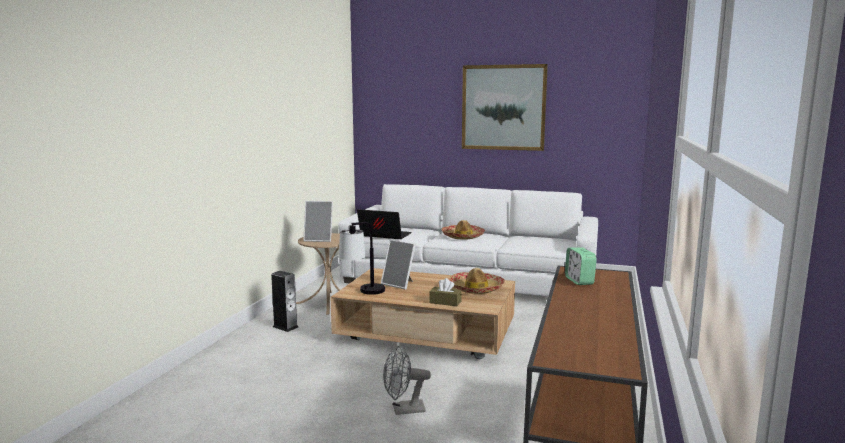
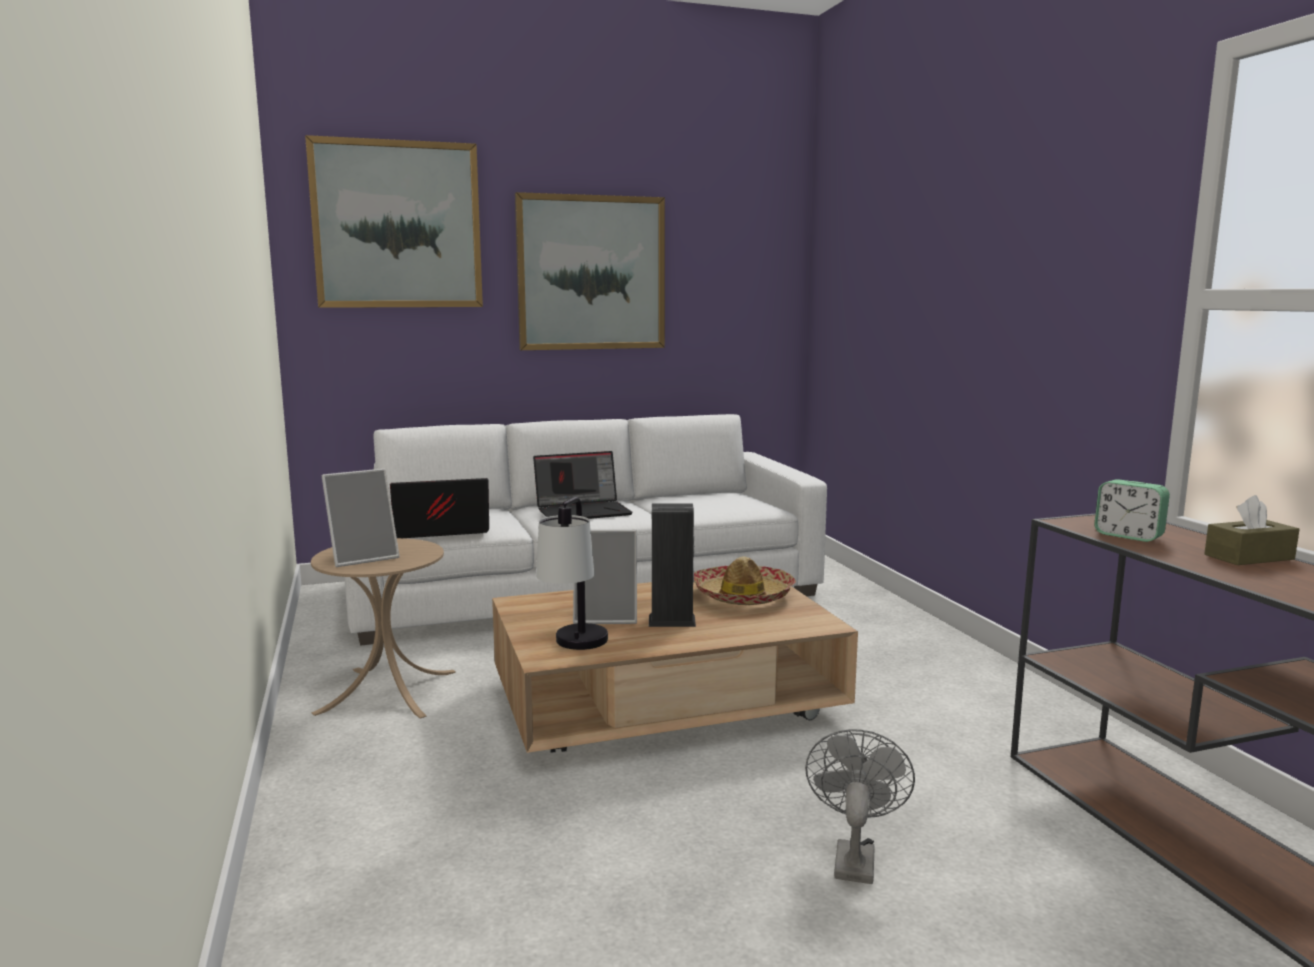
camera: 35 degrees left, 0 degrees up
(285, 327) = (370, 771): speaker -> speaker (672, 621)
(403, 410) = (853, 857): grey fan -> grey fan turned 150 degrees clockwise
(406, 84) = (397, 225): none -> picture
(445, 302) = (744, 630): brown tissue box -> brown tissue box (1249, 557)
(463, 236) = (584, 511): hat -> laptop

